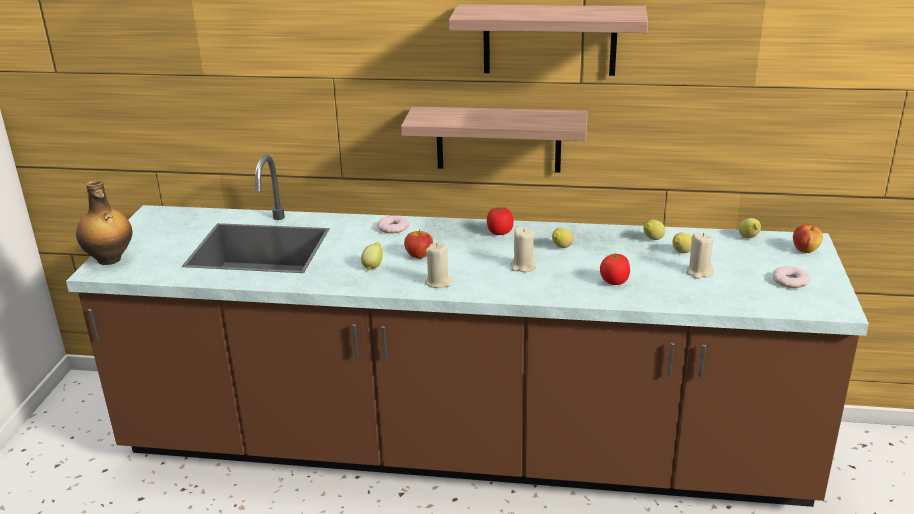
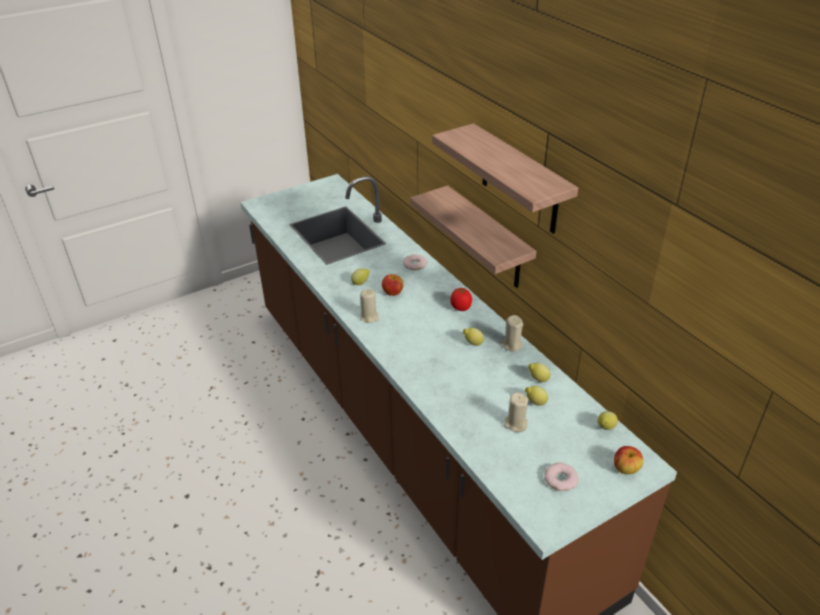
camera: 50 degrees right, 10 degrees up
(110, 259) = (272, 200): bottle -> none
(523, 266) = (427, 340): beige candle -> beige candle (511, 345)
(614, 282) = (454, 389): tomato -> none

